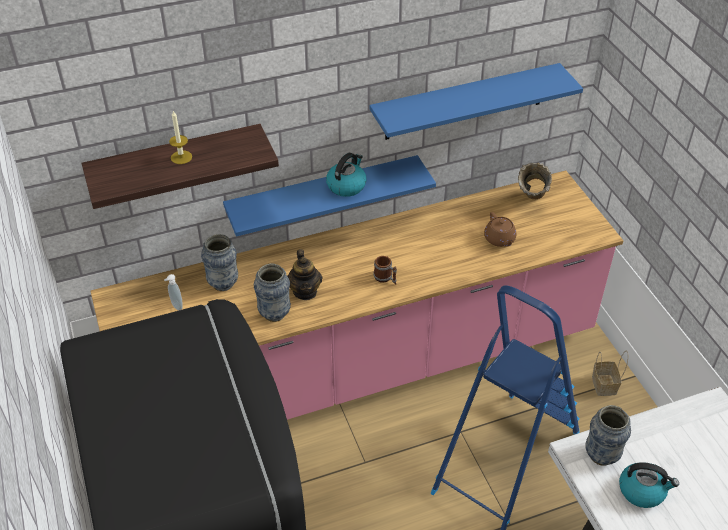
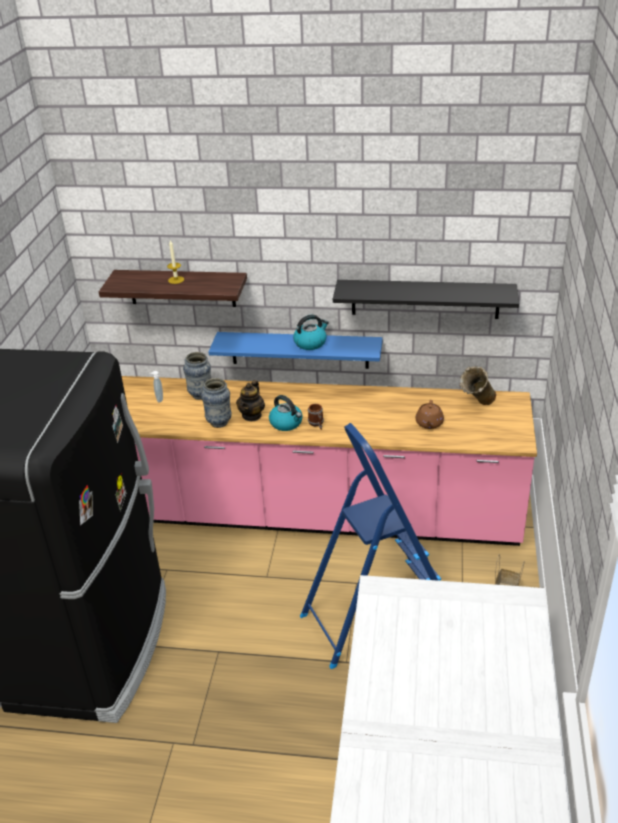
camera: 30 degrees right, 10 degrees down
(465, 102) = (425, 299): blue shelf -> black shelf
(601, 455) = (394, 598): vase -> none
(642, 490) = (407, 634): kettle -> kettle (286, 423)

